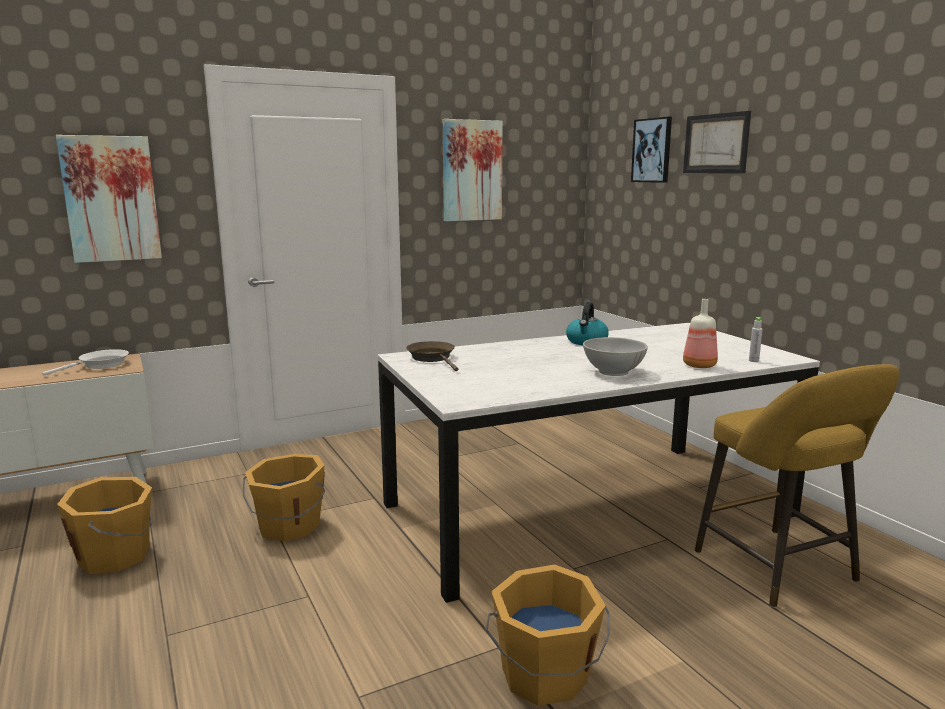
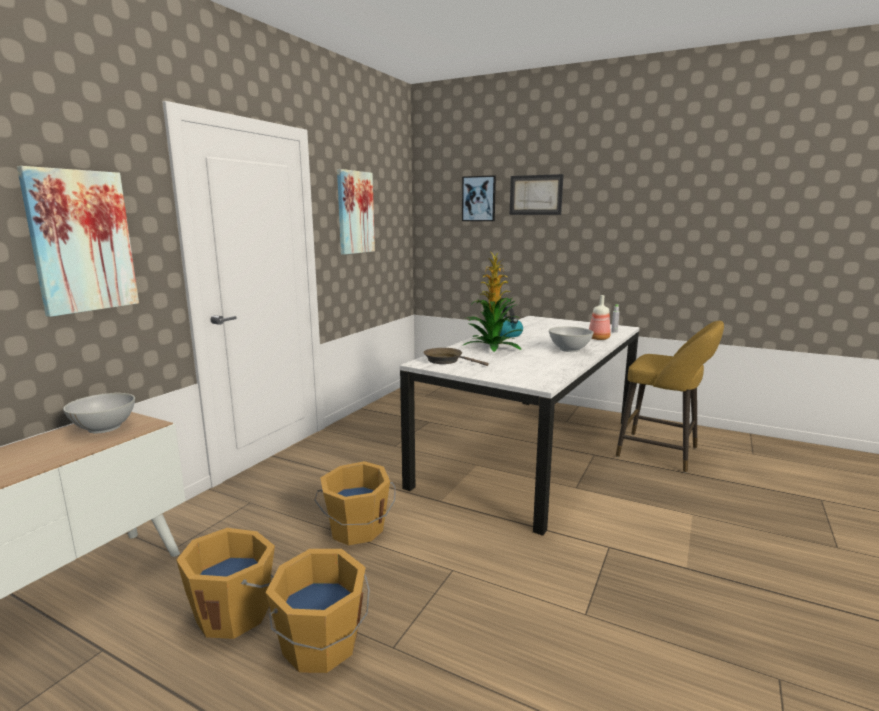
camera: 35 degrees left, 0 degrees up
(100, 365) = (105, 428): white frying pan -> white bowl
(526, 352) = (492, 347): none -> potted plant
(545, 676) = (652, 551): orange bucket -> orange bucket (322, 645)

